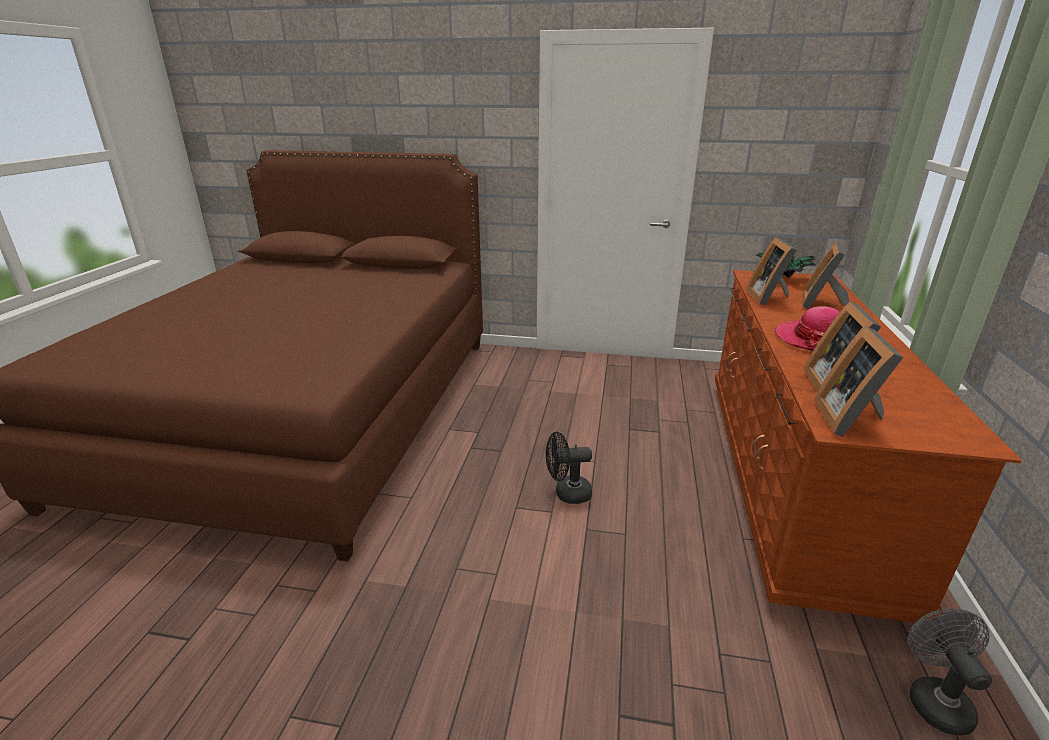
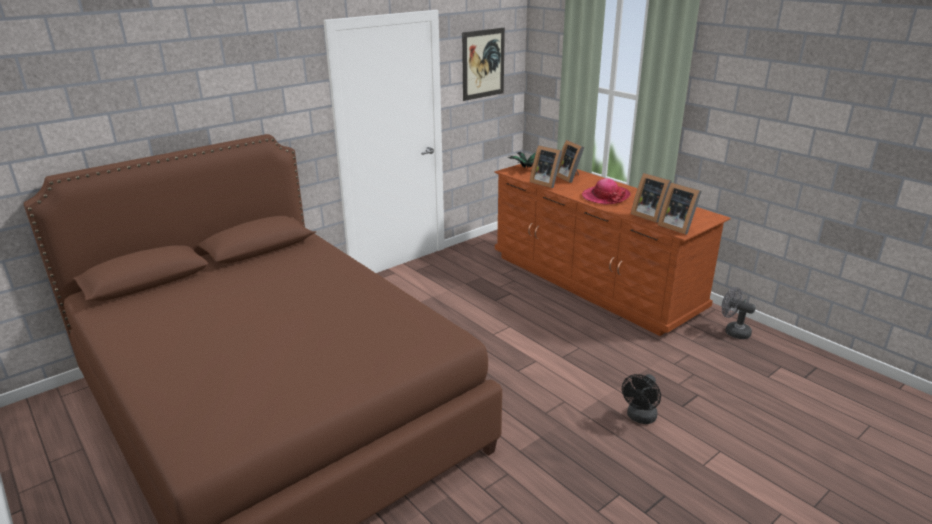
camera: 50 degrees left, 0 degrees up
(567, 493) = (526, 349): black fan -> black fan (640, 418)
(785, 118) = (483, 64): none -> picture

